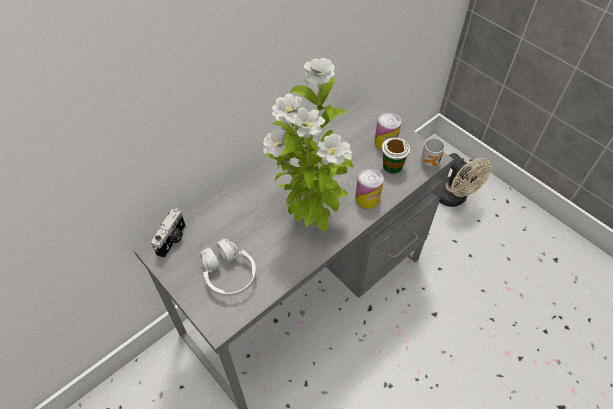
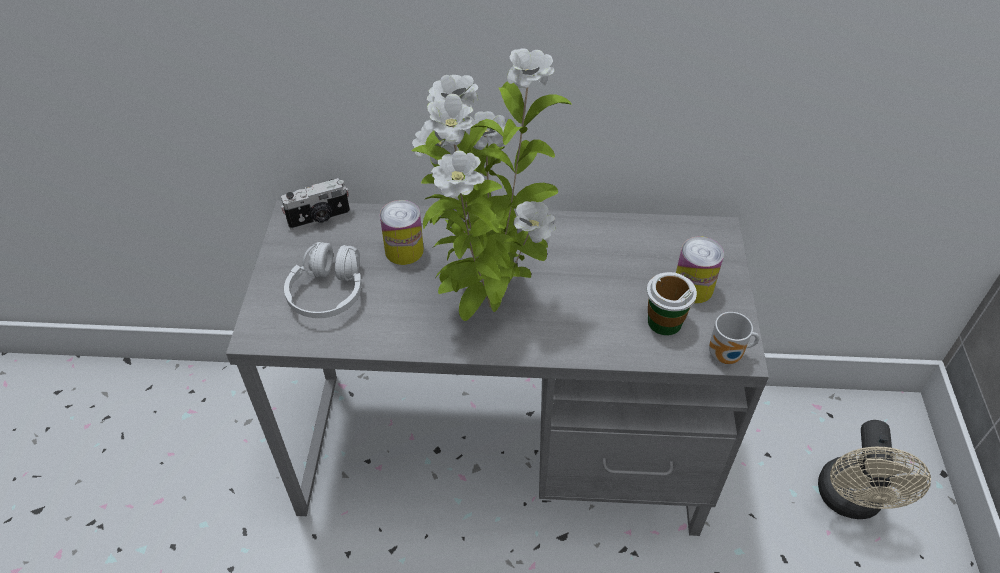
camera: 45 degrees right, 5 degrees down
(367, 198) = (580, 334): can -> can (404, 250)

